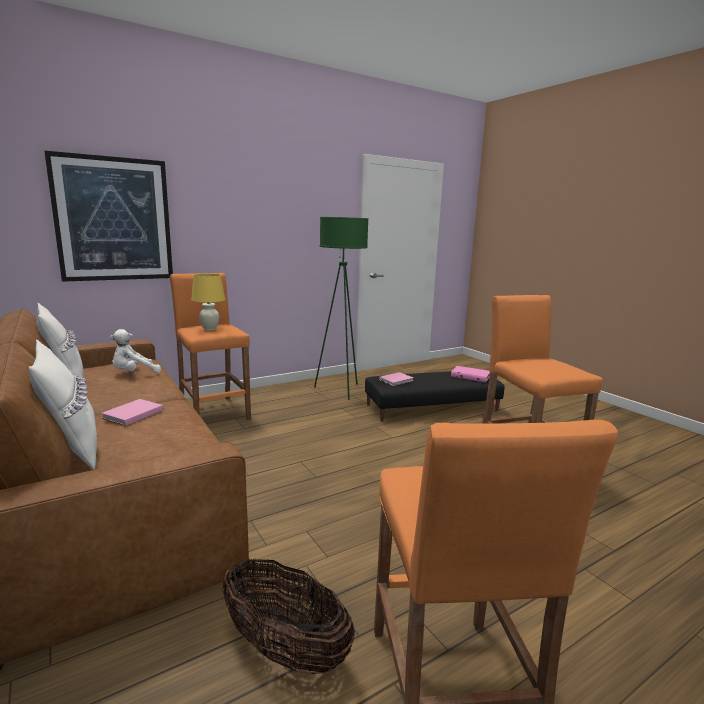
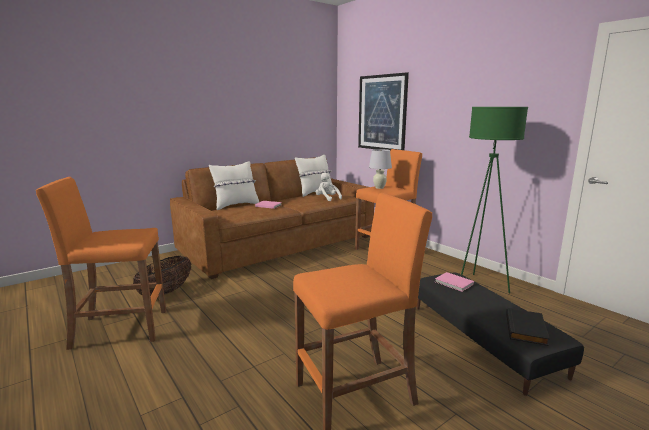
camera: 85 degrees right, 0 degrees up
(210, 329) = (379, 187): yellow table lamp -> white table lamp
(471, 376) = (527, 329): pink book -> black book

